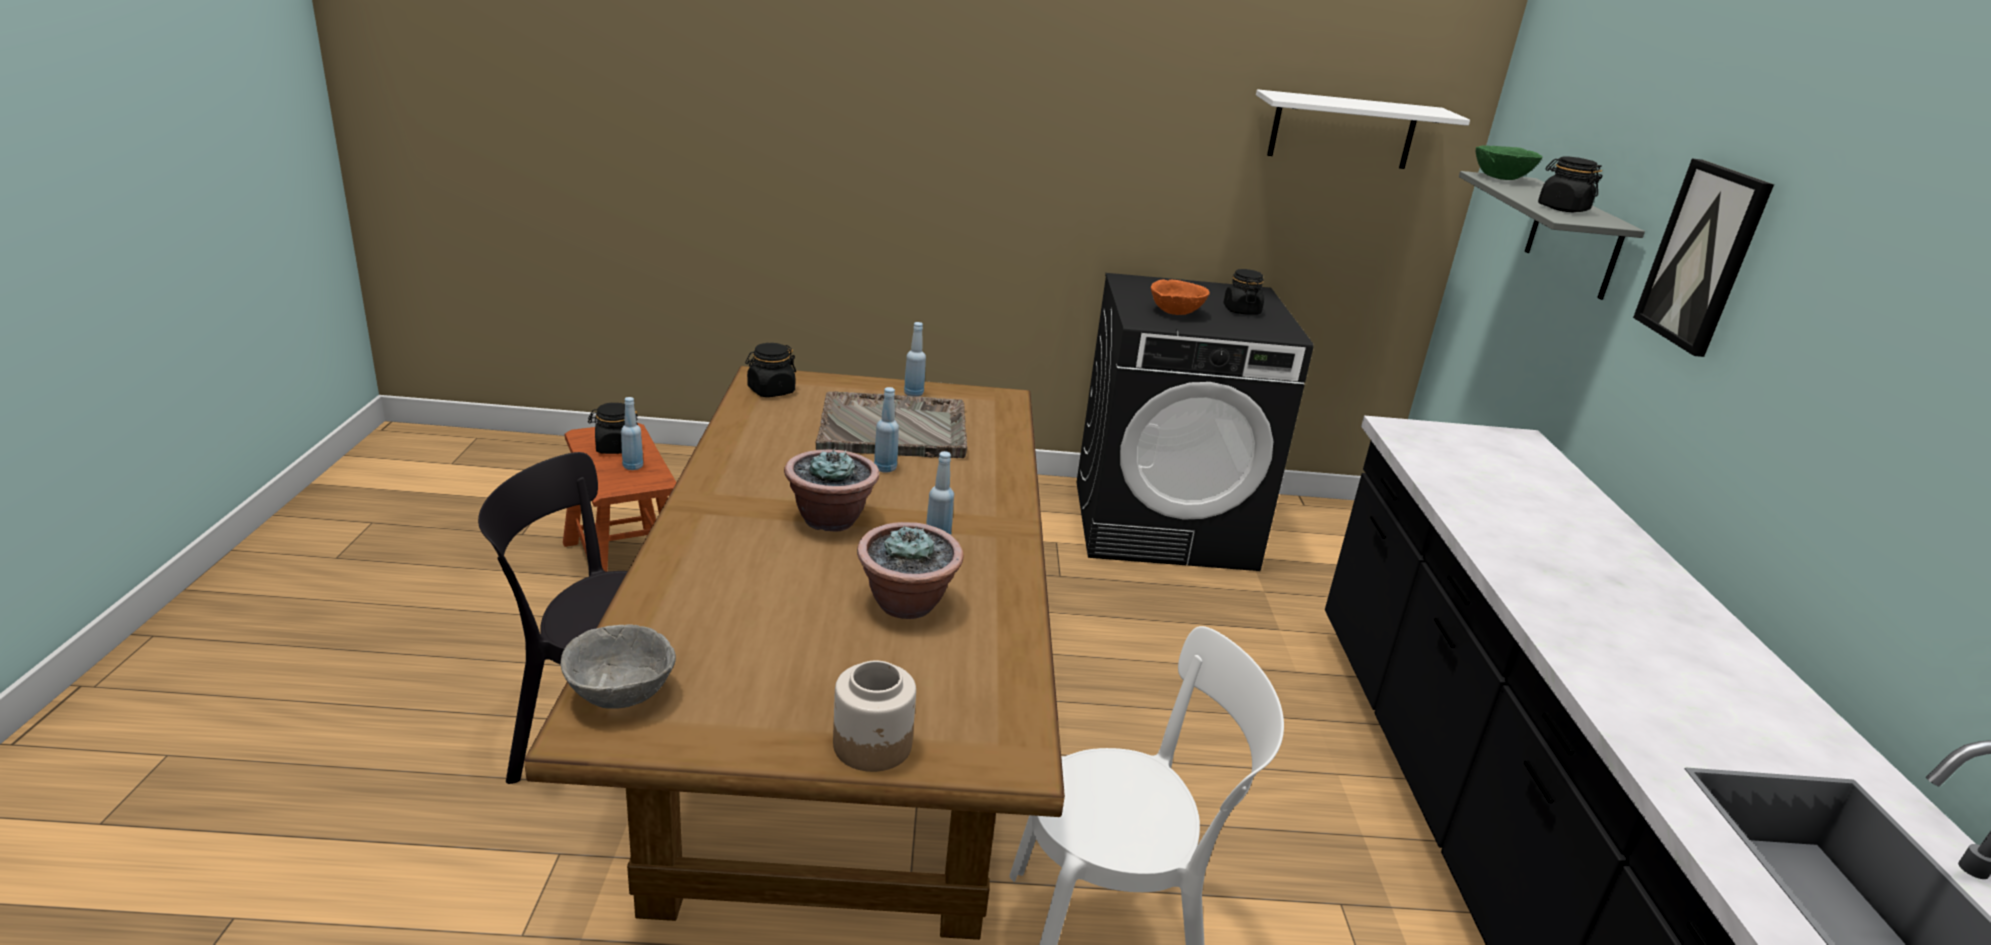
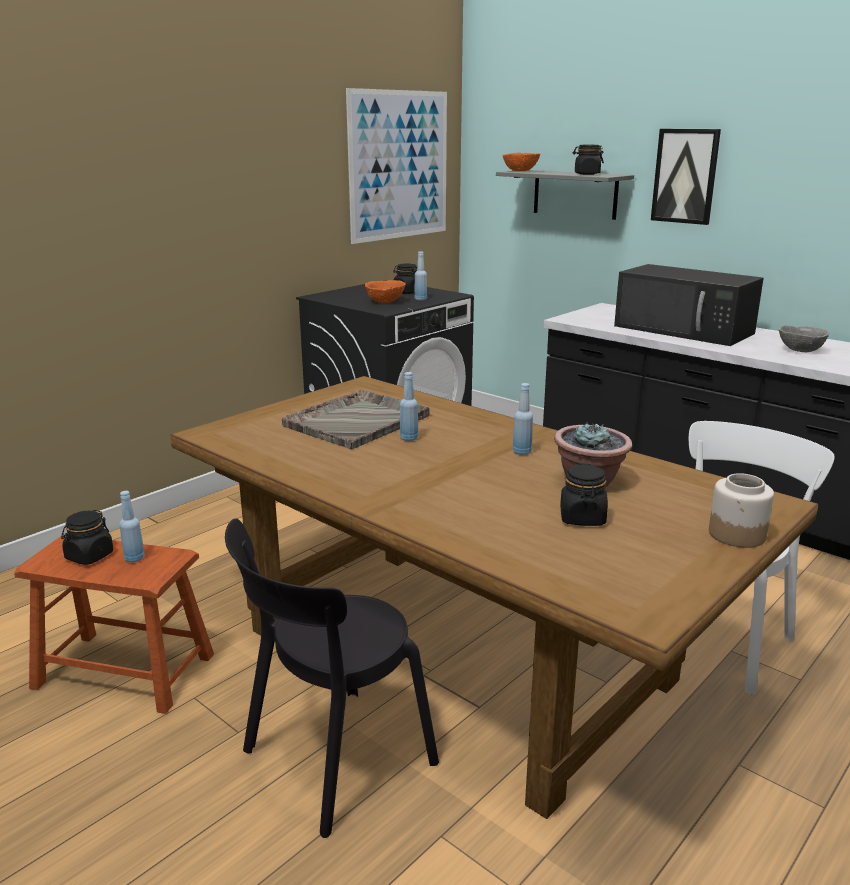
camera: 45 degrees left, 5 degrees down
(620, 693) = (611, 596): grey bowl -> grey bowl (800, 351)
(771, 391) = (234, 436): black jar -> black jar (582, 518)
(830, 519) = (456, 472): potted plant -> none
(913, 394) = (316, 402): blue bottle -> blue bottle (420, 299)
(1342, 130) = (399, 165): white shelf -> picture
(1500, 179) = (521, 171): green bowl -> orange bowl
(1535, 519) = (685, 330): none -> black microwave

